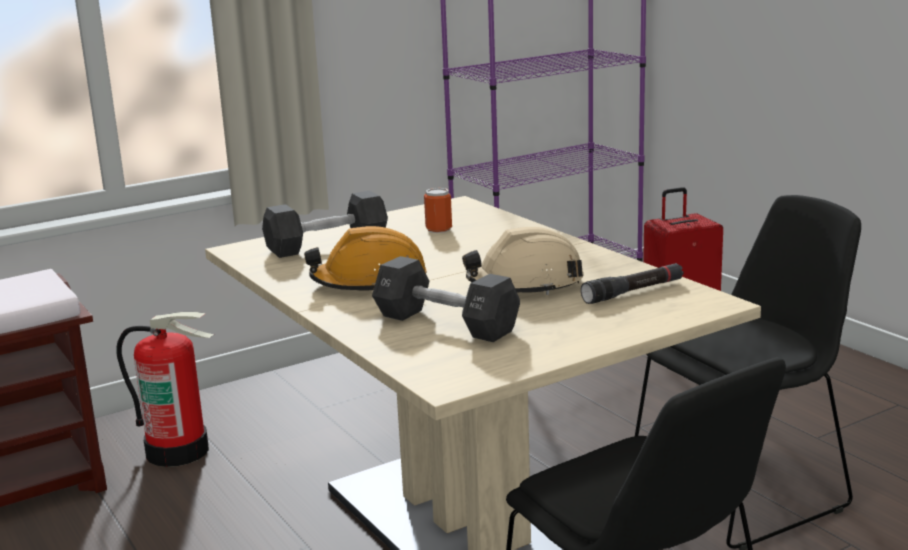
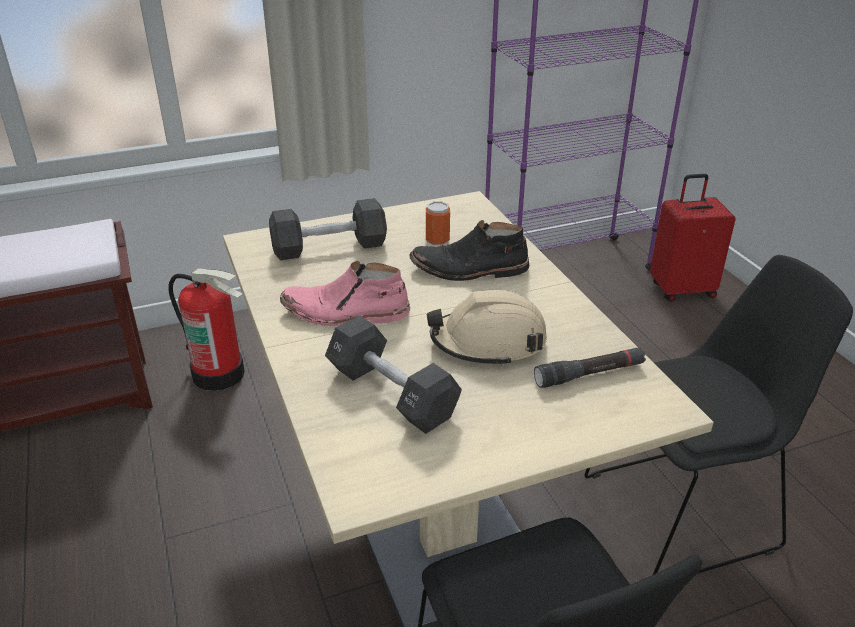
camera: 10 degrees right, 15 degrees up
(369, 283) = (345, 313): orange hard hat -> pink boot
(482, 244) = (469, 270): none -> black boot

